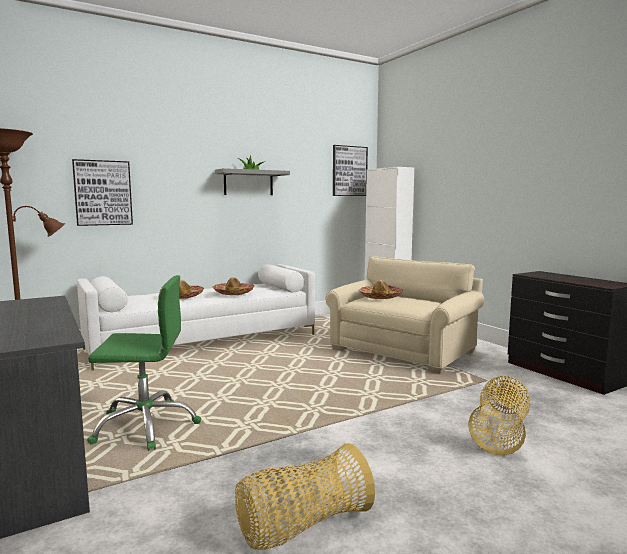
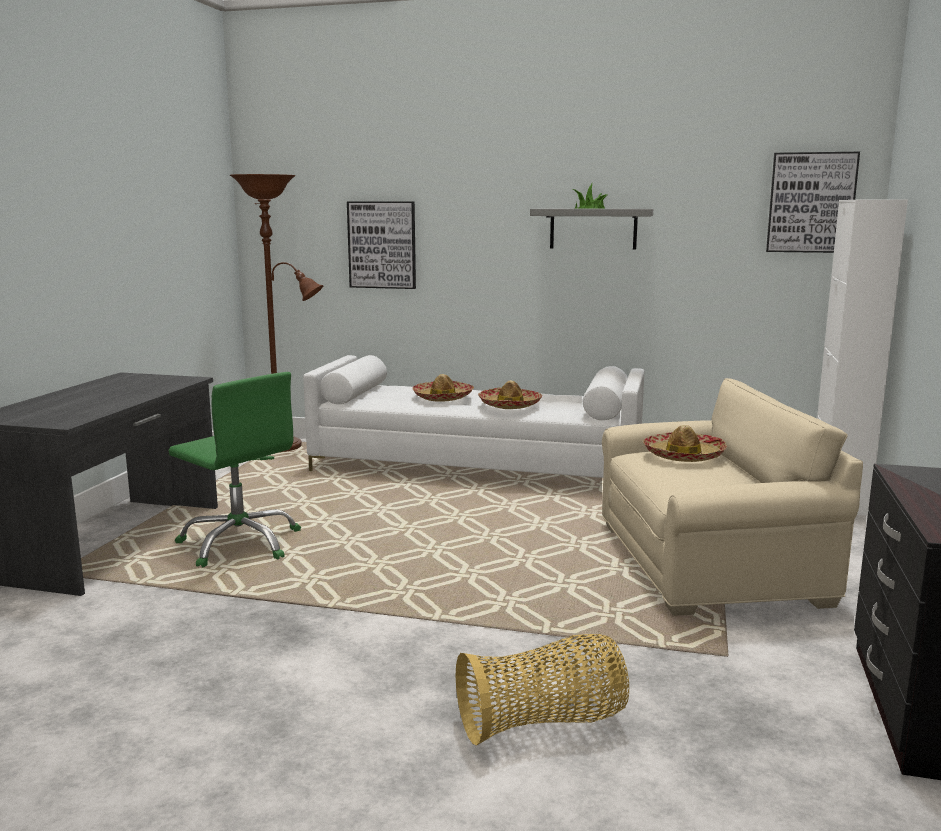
camera: 45 degrees right, 5 degrees up
(302, 526) = (155, 685): basket -> none

